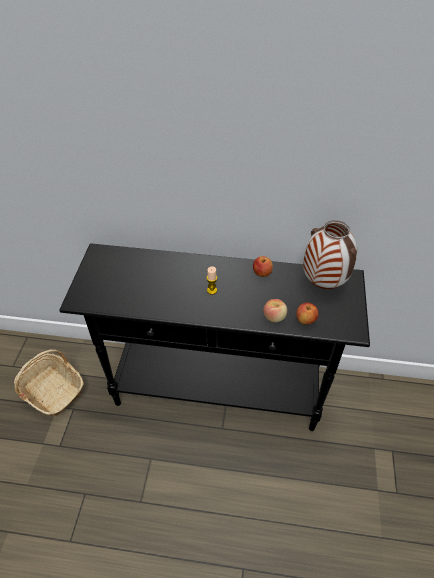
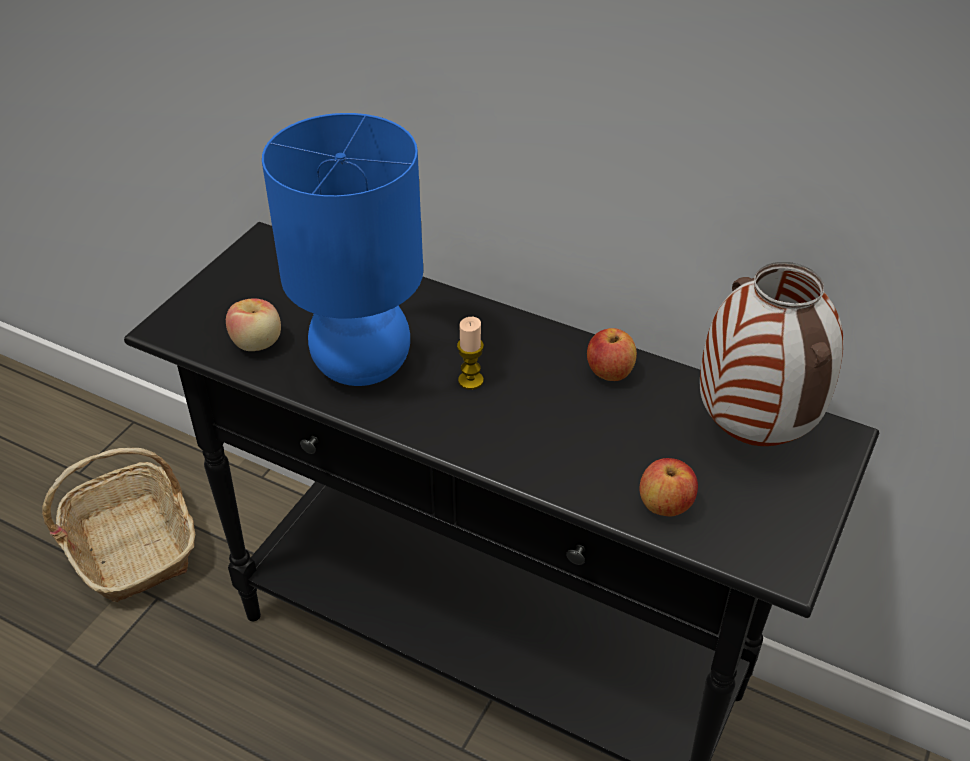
camera: 20 degrees right, 5 degrees down
(165, 296) = (360, 365): none -> blue table lamp
(274, 317) = (590, 478): apple -> apple (257, 343)

